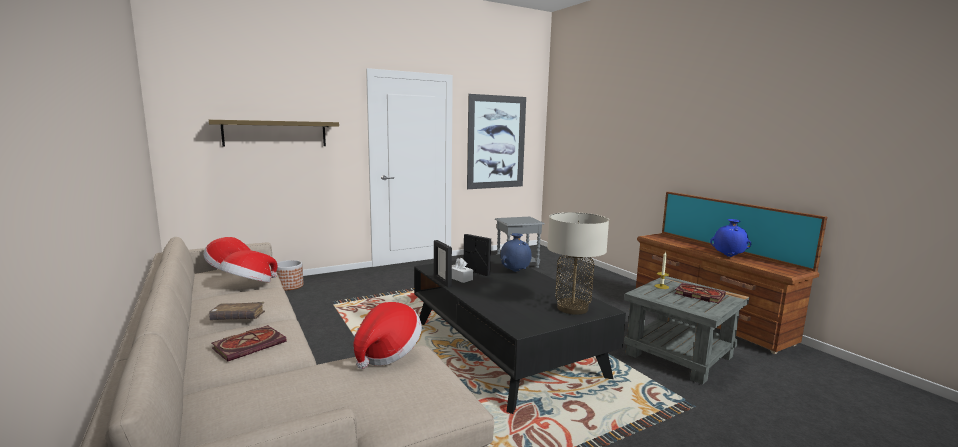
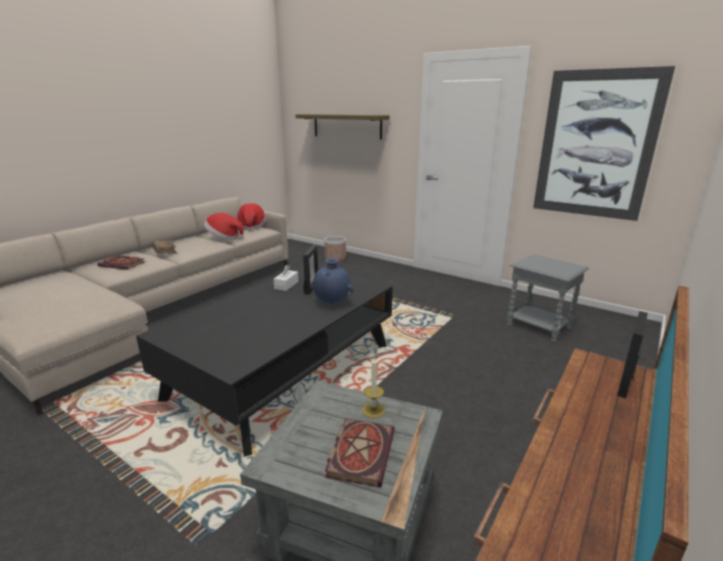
camera: 65 degrees right, 10 degrees up
(387, 353) = (105, 297): hat -> none
(443, 282) = (270, 281): picture frame -> picture frame (626, 383)
(572, 308) = (227, 349): table lamp -> none
(728, 256) = (561, 465): blue vase -> none

